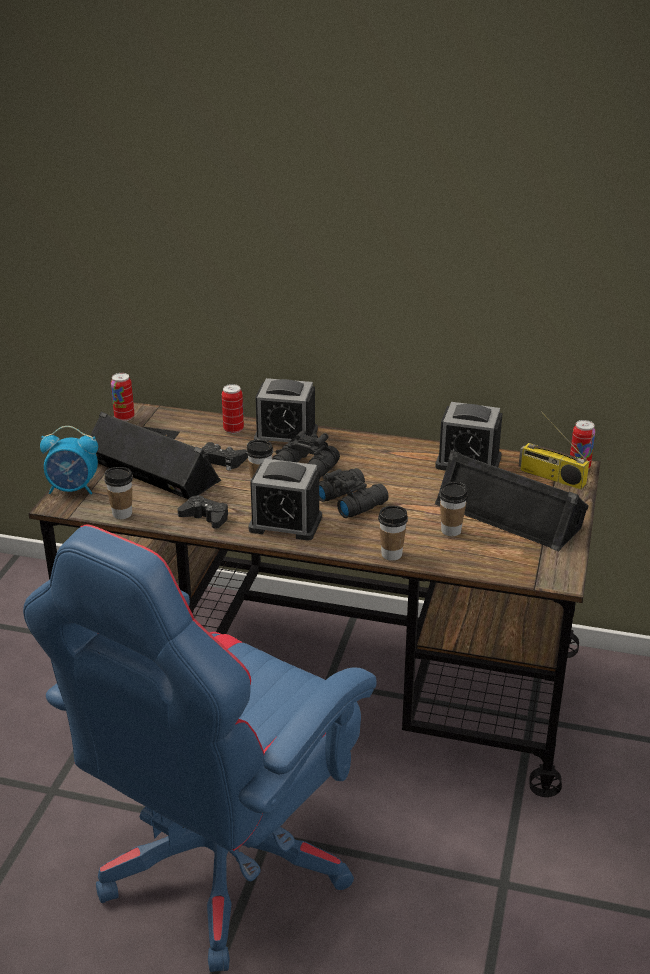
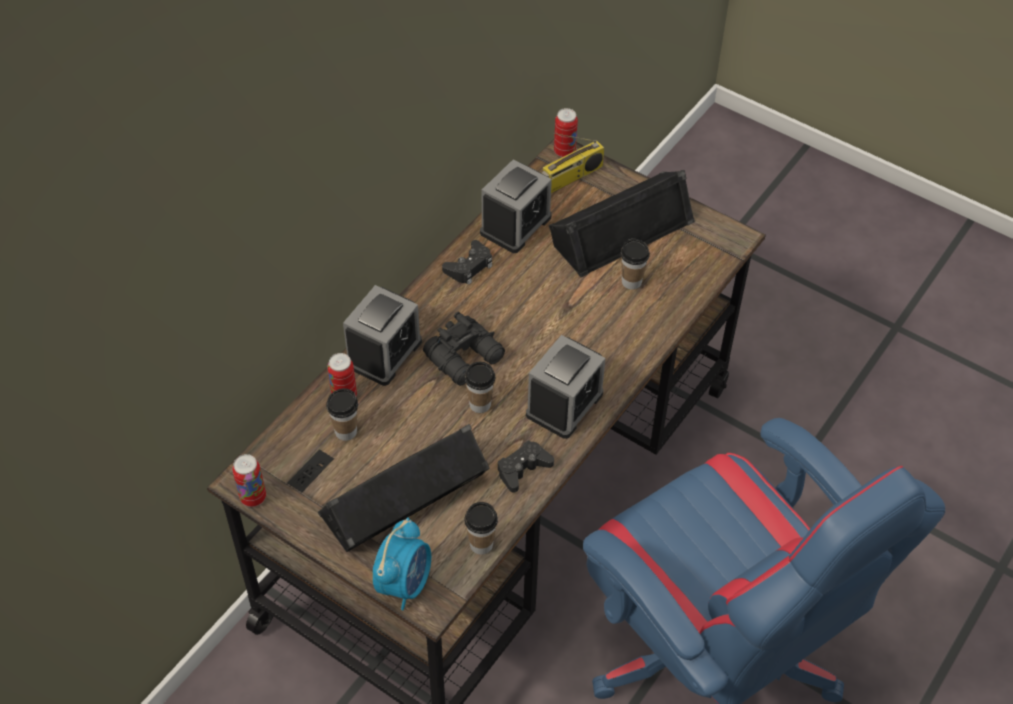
camera: 70 degrees left, 20 degrees up
(222, 460) = (410, 424): black game controller -> black game controller (469, 267)
(351, 500) = (545, 338): black binoculars -> none
(391, 554) = (653, 338): cup -> cup (346, 432)

